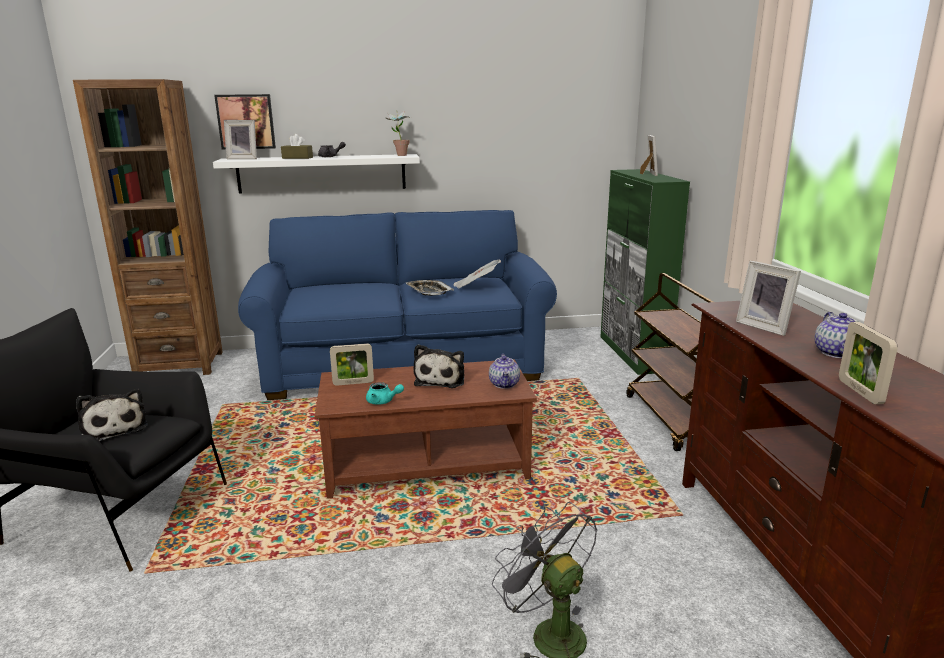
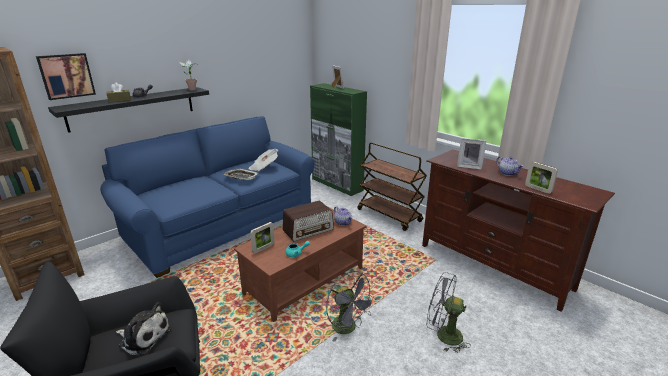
camera: 35 degrees left, 5 degrees up
(243, 158) = (73, 105): picture frame -> none
(322, 173) = (133, 108): white shelf -> black shelf
(411, 550) = (348, 328): none -> grey fan
(441, 379) = (308, 230): plush toy -> radio

